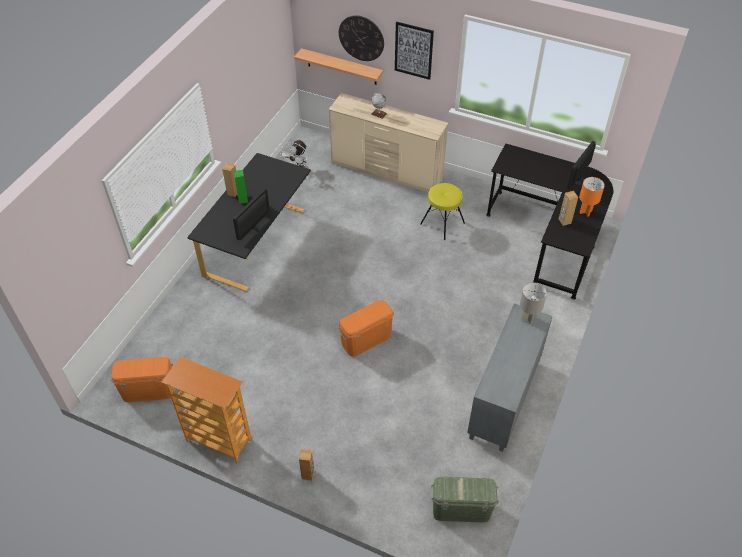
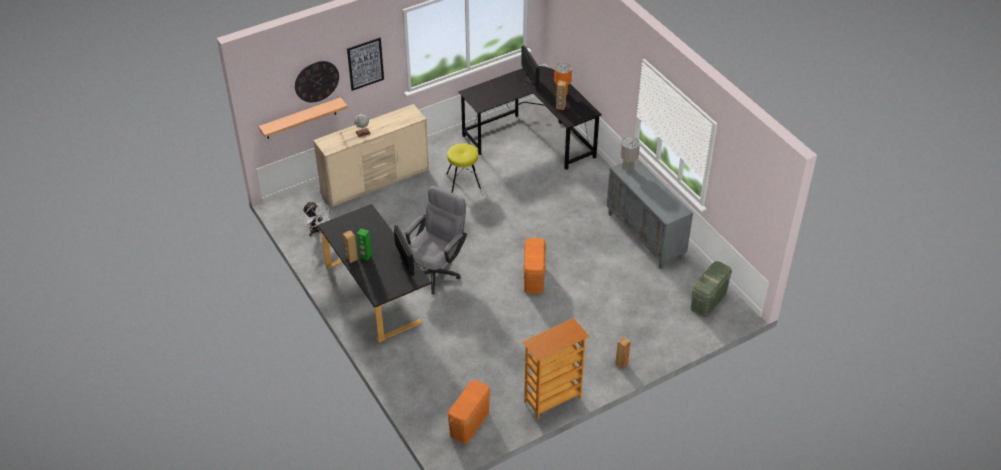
camera: 55 degrees left, 5 degrees down
(317, 266) = (437, 270): none -> grey office chair

